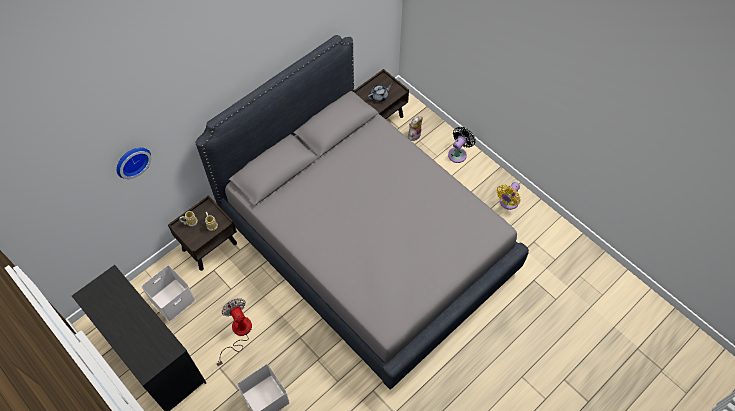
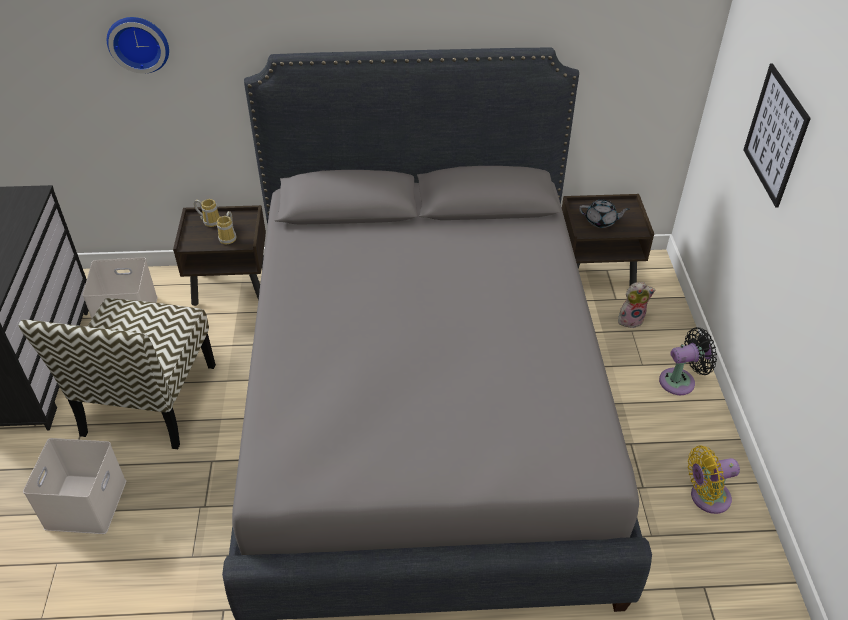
camera: 40 degrees right, 15 degrees down
(238, 333) = (149, 401): fan -> chair
(471, 35) = (775, 135): none -> picture

